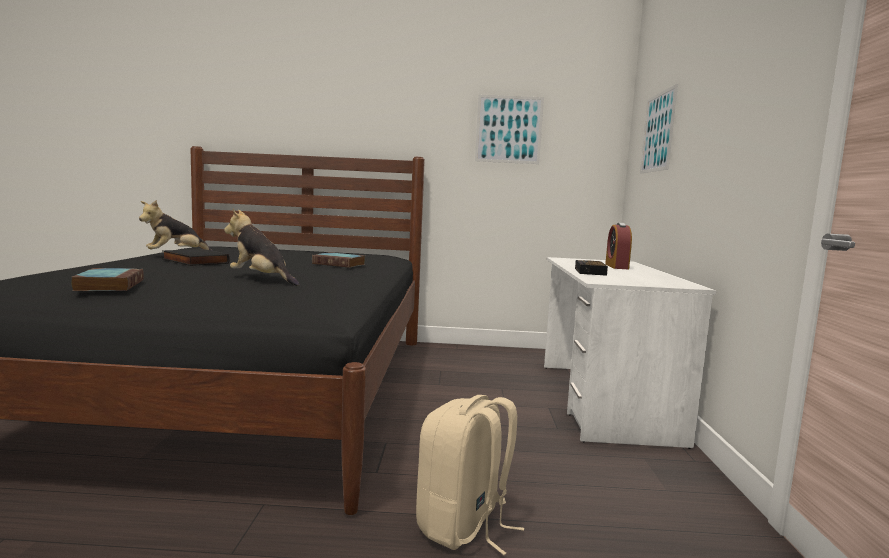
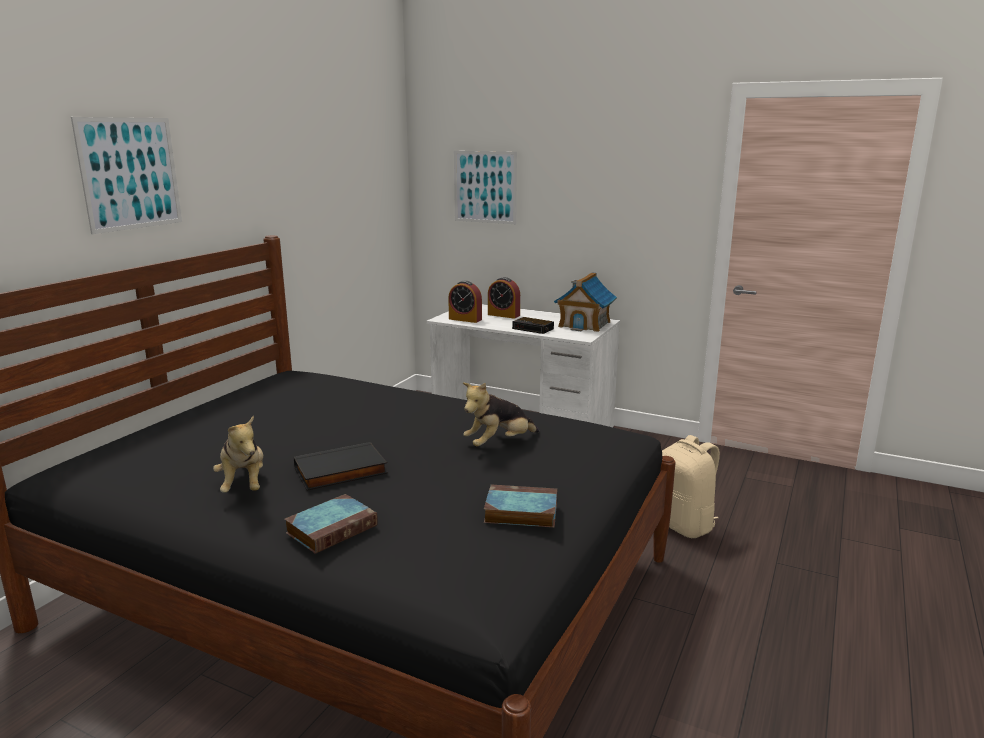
camera: 65 degrees left, 10 degrees up
(340, 264) = (396, 402): book -> book (333, 528)
(509, 129) = (333, 184): picture -> picture (130, 173)
(573, 261) = (465, 319): none -> alarm clock
(654, 281) = (584, 324): none -> toy house

